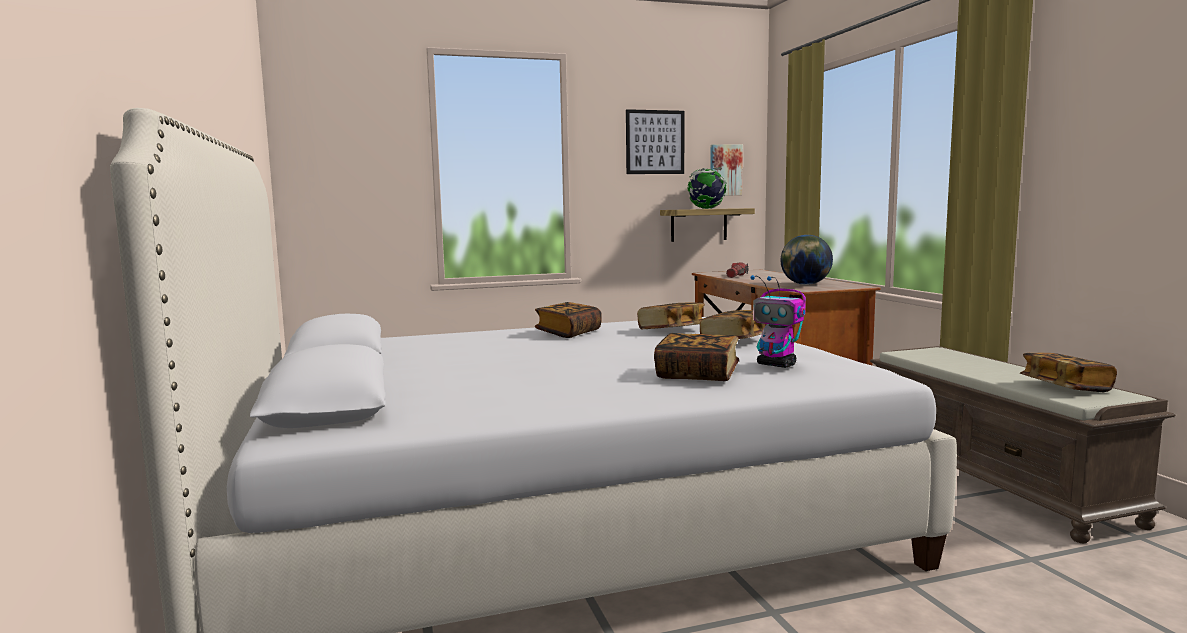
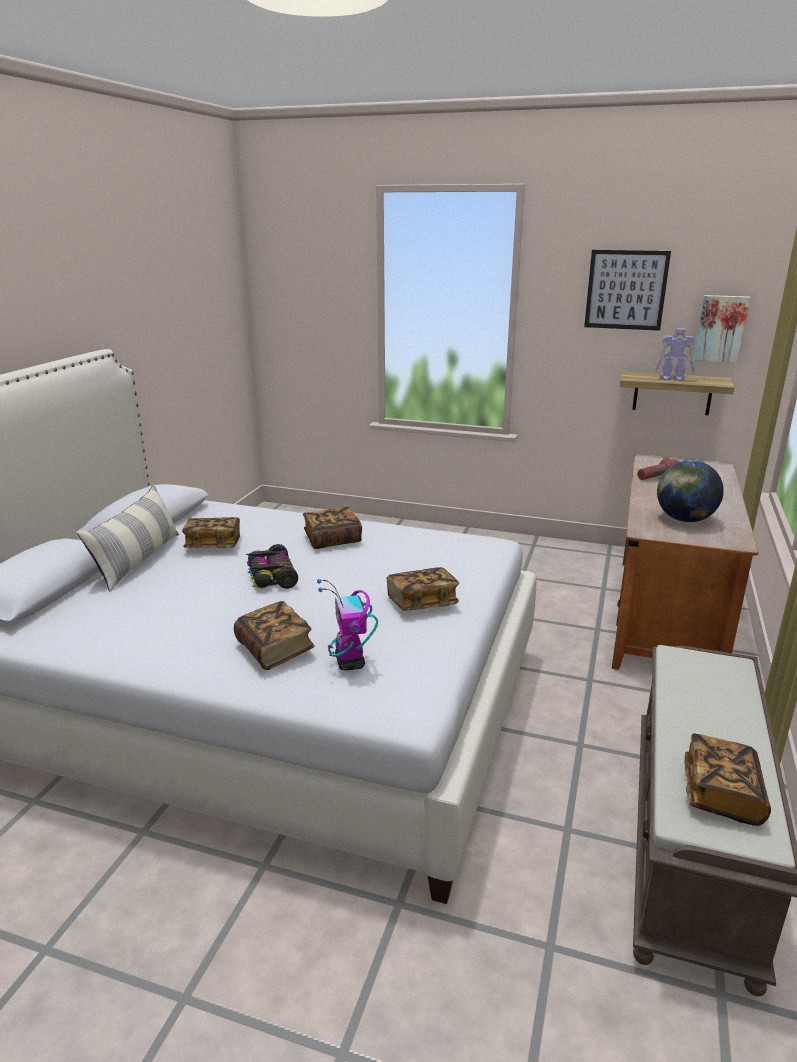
camera: 35 degrees right, 15 degrees up
(400, 370) = (138, 560): none -> pillow
(574, 352) = (271, 576): none -> toy car
(671, 330) = (416, 562): book -> book (213, 545)
(706, 208) = (673, 379): globe -> toy robot

